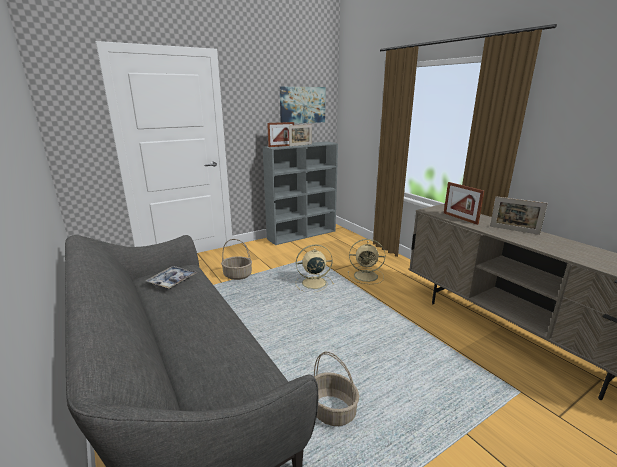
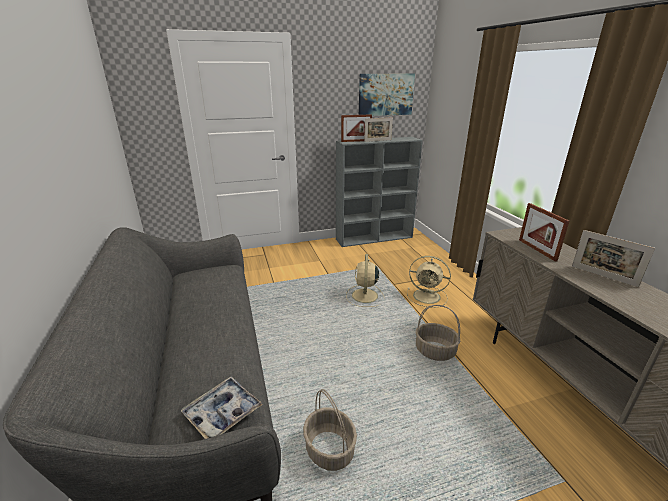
camera: 15 degrees right, 5 degrees up
(172, 281) = (206, 282): tray -> tray (223, 413)
(237, 275) = (291, 277): basket -> basket (434, 351)
(312, 283) = (364, 296): beige fan -> beige fan turned 90 degrees counterclockwise

